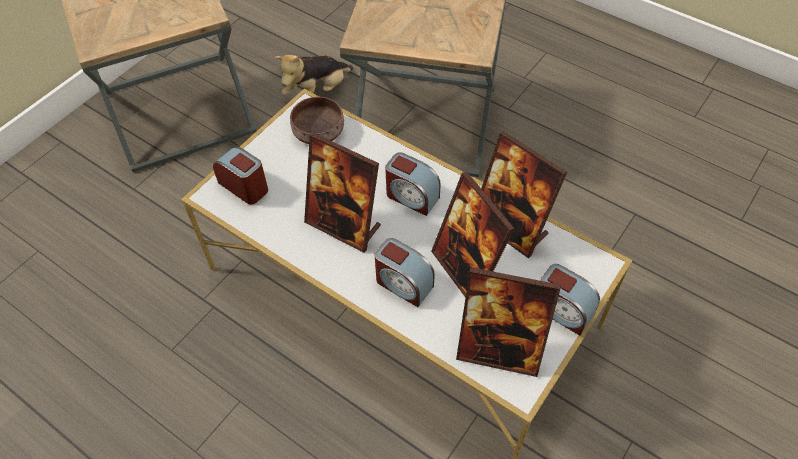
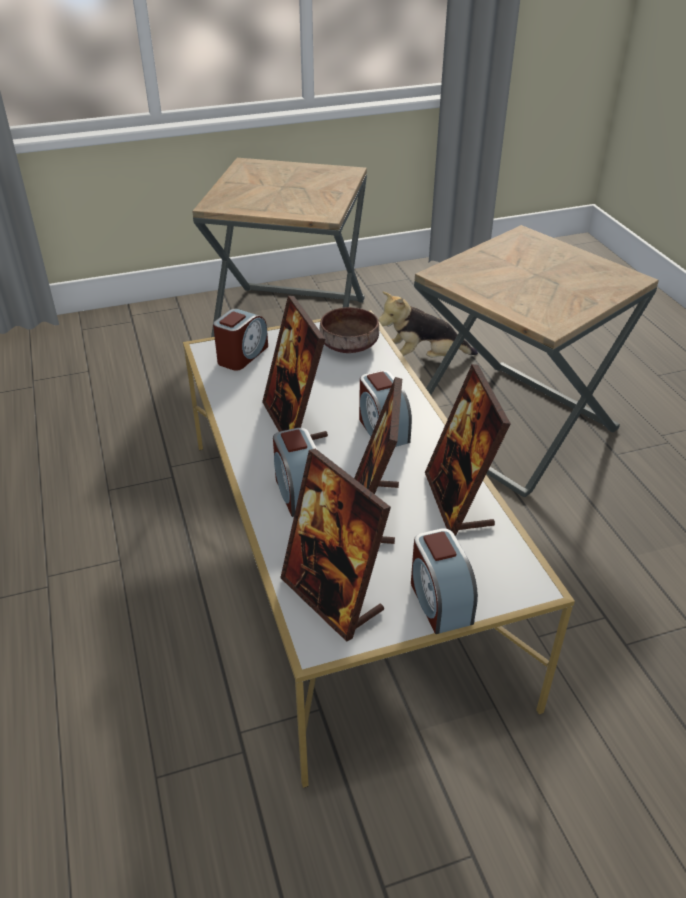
camera: 35 degrees right, 15 degrees down
(244, 186) = (242, 355): alarm clock -> alarm clock turned 45 degrees clockwise

